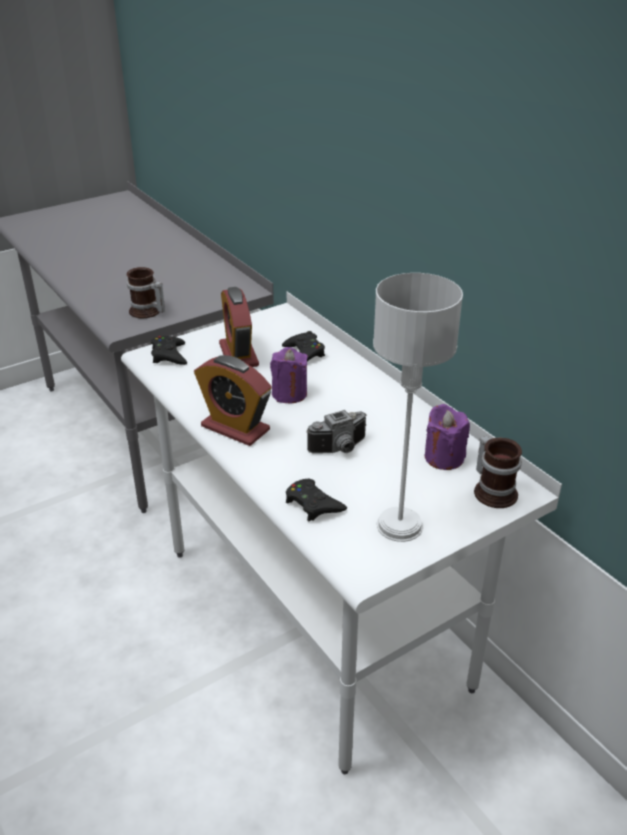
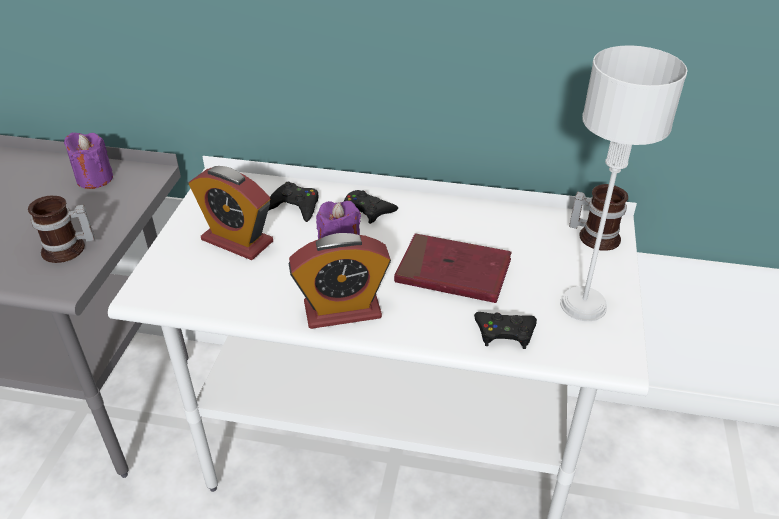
camera: 45 degrees left, 5 degrees up
(169, 355) = (166, 280): black game controller -> black game controller (368, 210)
(341, 449) = (453, 272): camera -> red book
(444, 458) = (530, 232): purple candle -> purple candle (95, 179)

